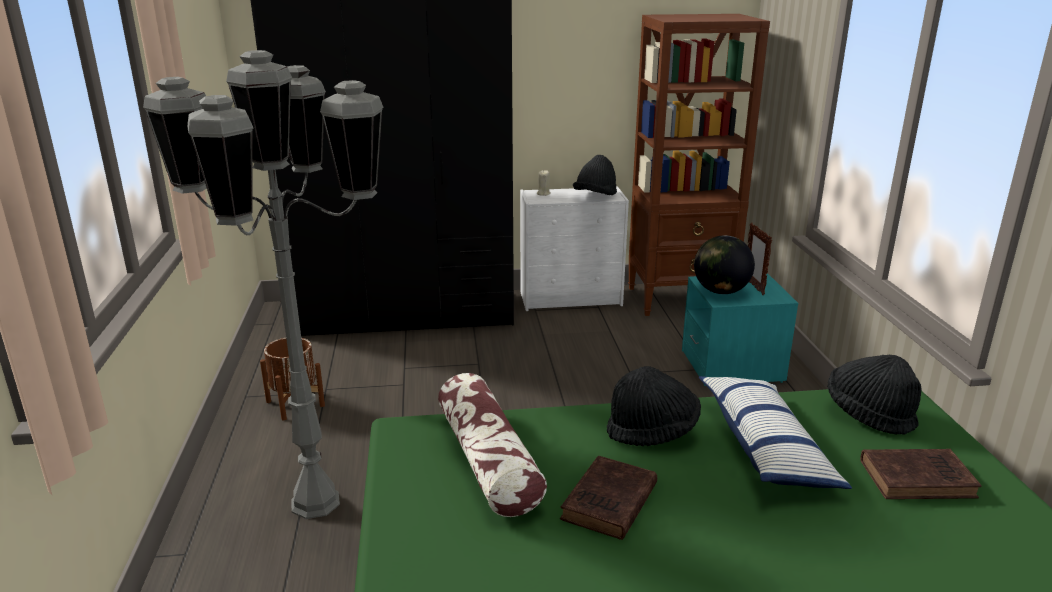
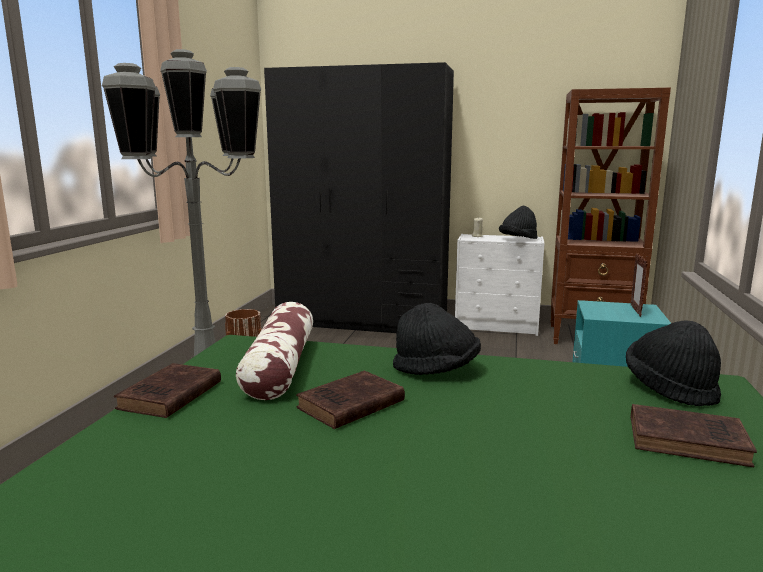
camera: 20 degrees right, 10 degrees down
(408, 535) = (169, 396): none -> brown book
(721, 291) = (600, 311): globe -> none
(766, 446) = (537, 393): pillow -> none

